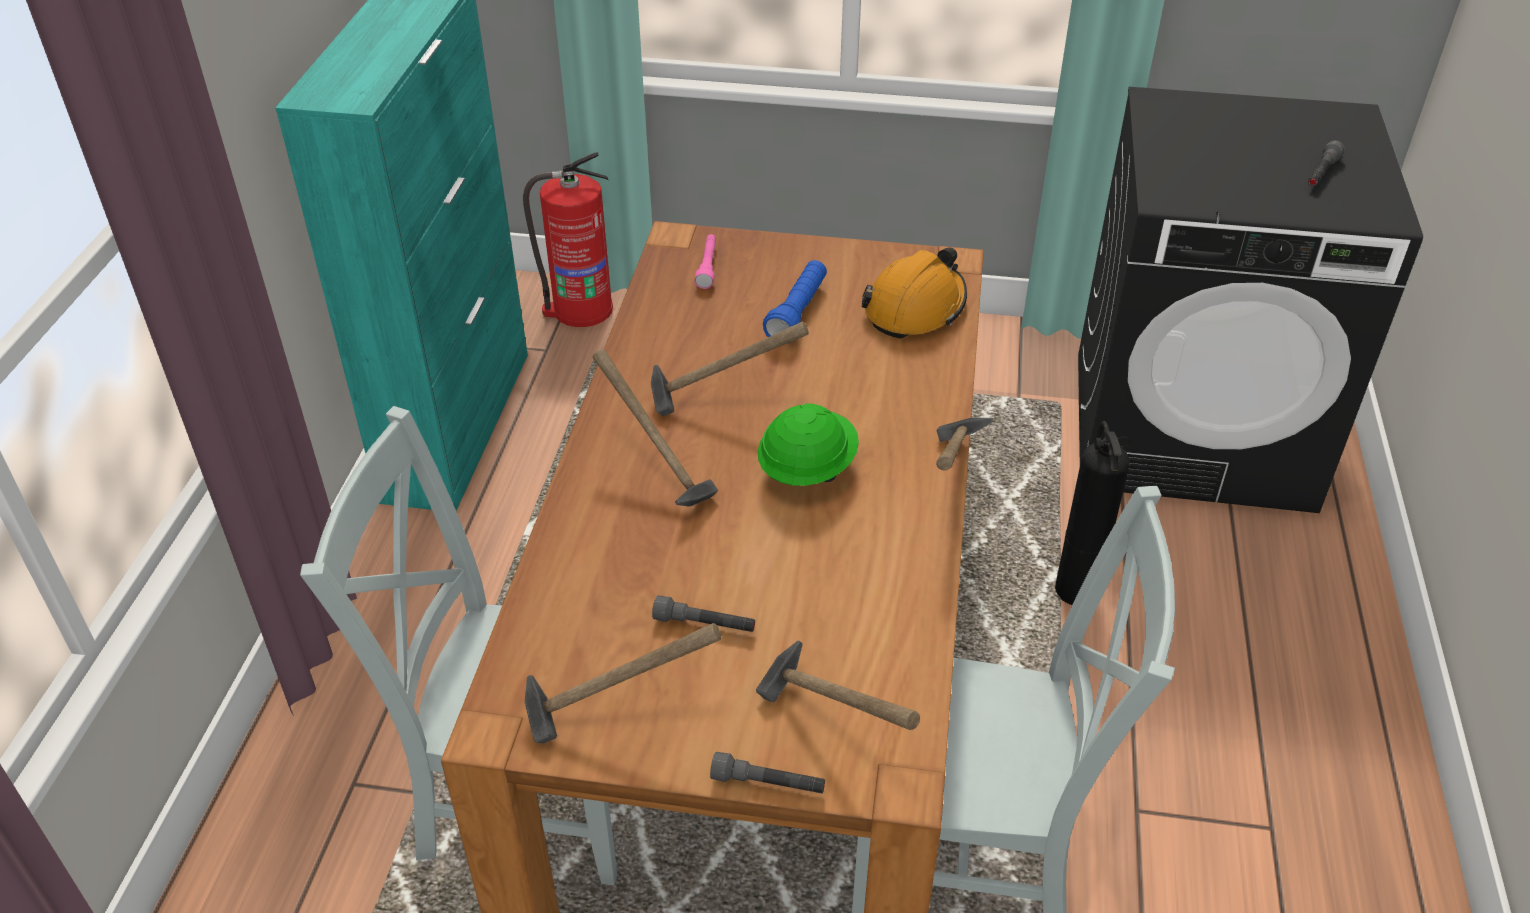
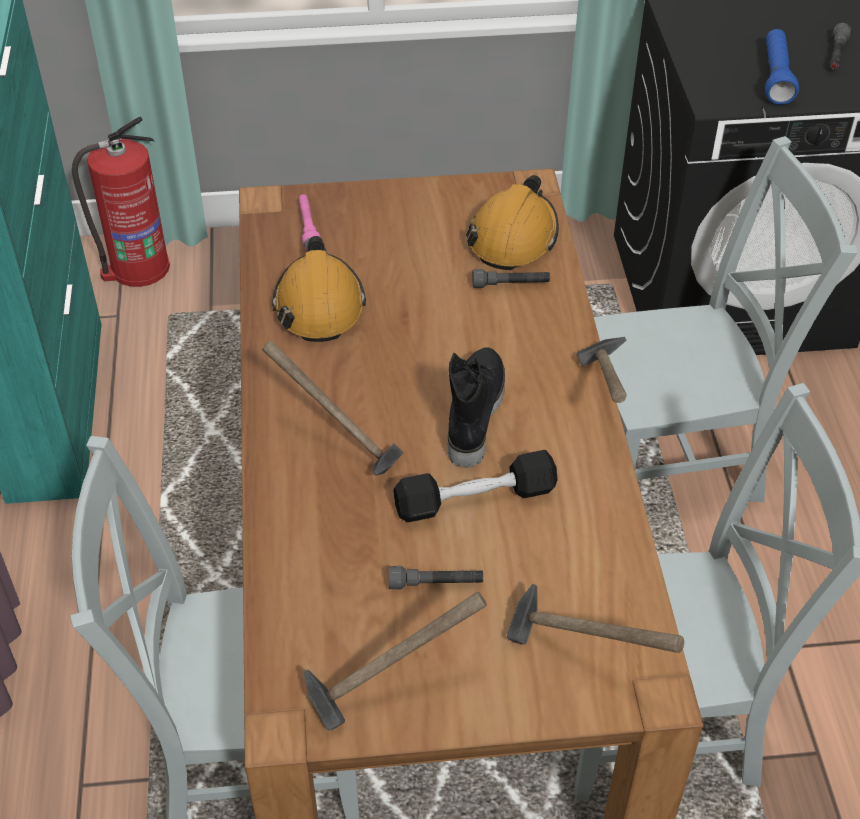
camera: 15 degrees left, 5 degrees up
(690, 339) = (319, 304): none -> orange hard hat
(721, 403) = (371, 364): hammer -> none
(768, 784) = (545, 720): grey flashlight -> grey flashlight (510, 285)
(778, 551) = (475, 499): none -> black dumbbell
(797, 313) = (409, 261): blue flashlight -> blue flashlight (775, 77)
(807, 469) = (472, 415): green hard hat -> black boot
(1076, 588) = (675, 457): fire extinguisher -> grey chair

